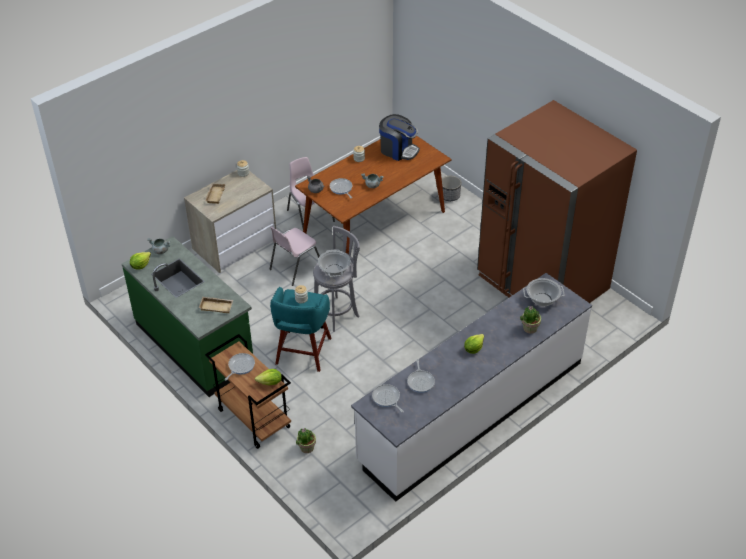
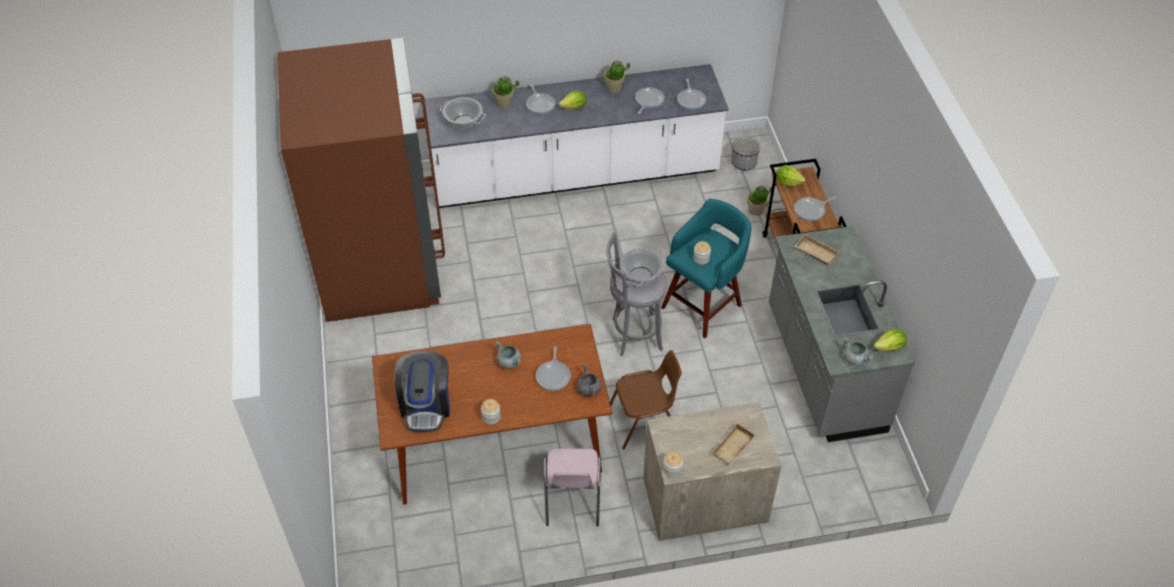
camera: 150 degrees left, 5 degrees up
(195, 345) = (823, 369): green counter -> grey counter
(295, 267) = (645, 421): pink chair -> brown chair
(398, 150) = (426, 405): coffee machine -> coffee machine turned 150 degrees counterclockwise
(449, 196) = (363, 437): planter -> planter (743, 163)
(457, 381) = (614, 88): none -> potted plant
(502, 340) = (540, 104): none -> frying pan

